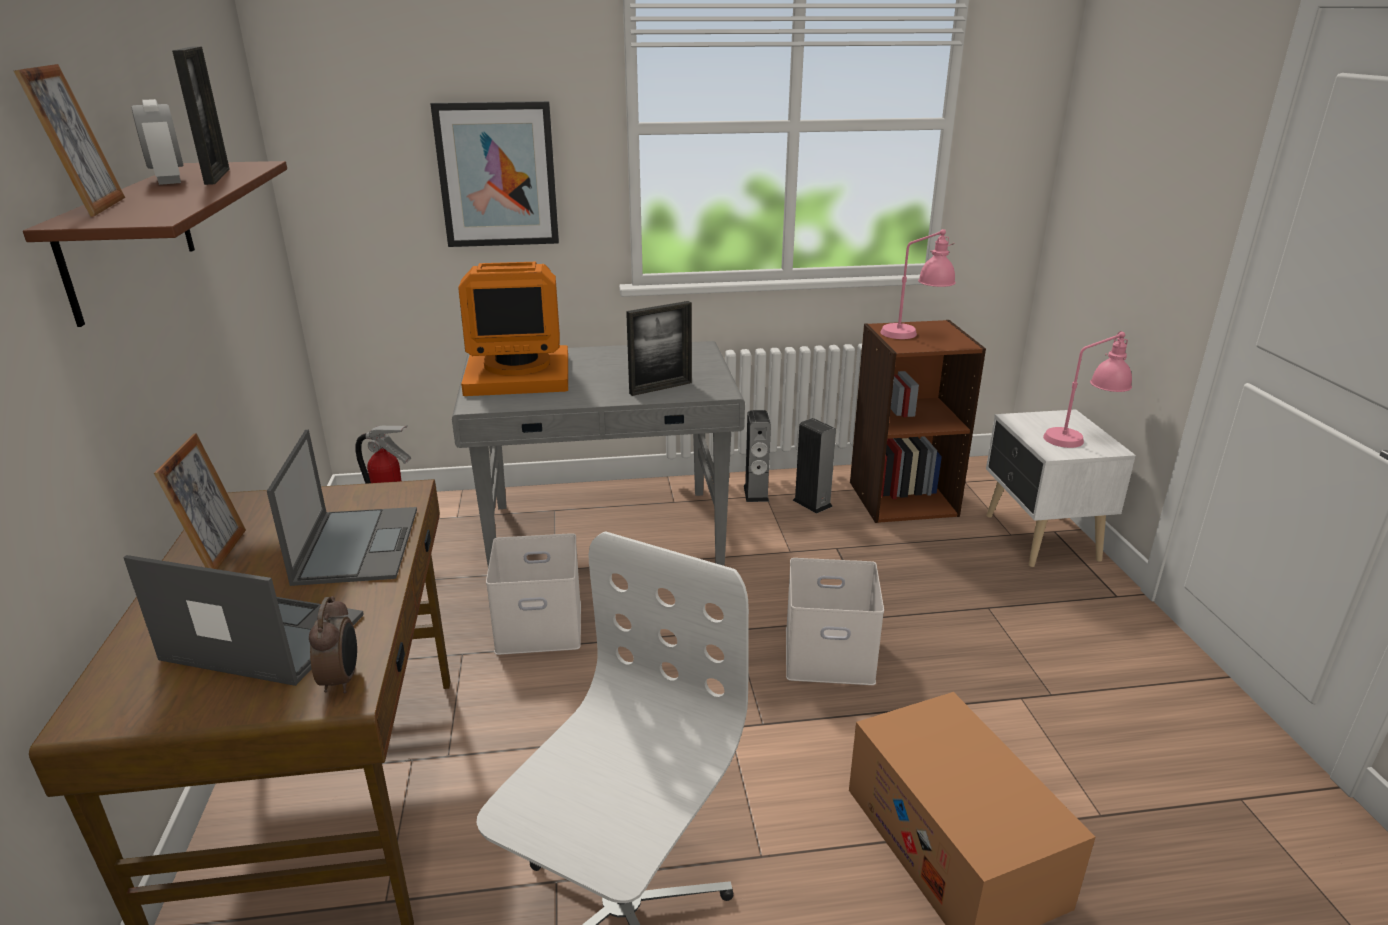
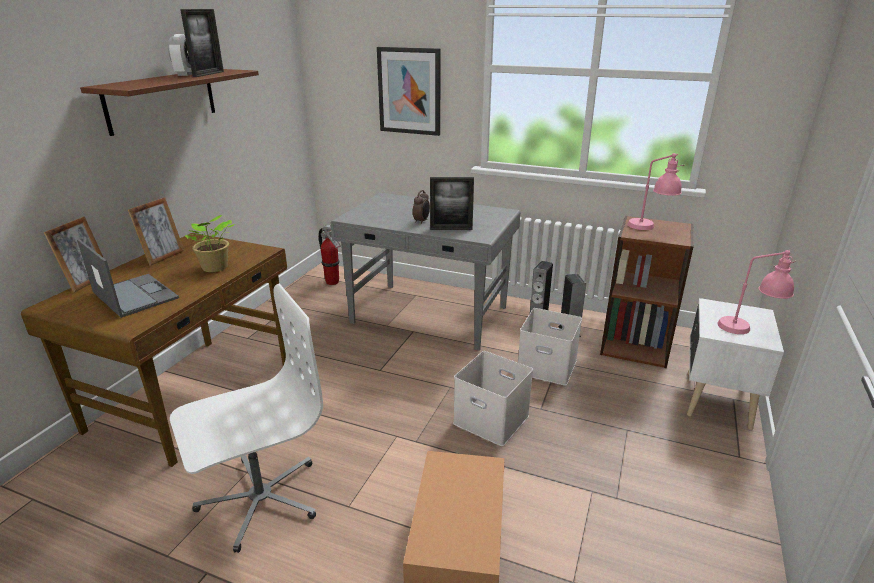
camera: 30 degrees right, 0 degrees up
(94, 207) = (126, 81): picture frame -> picture frame (87, 282)
(342, 679) = (138, 321): alarm clock -> alarm clock (421, 221)
(357, 545) = (215, 268): laptop -> potted plant
(518, 373) = (388, 207): monitor -> none
(541, 625) = (354, 350): white storage box -> white storage box (548, 366)

